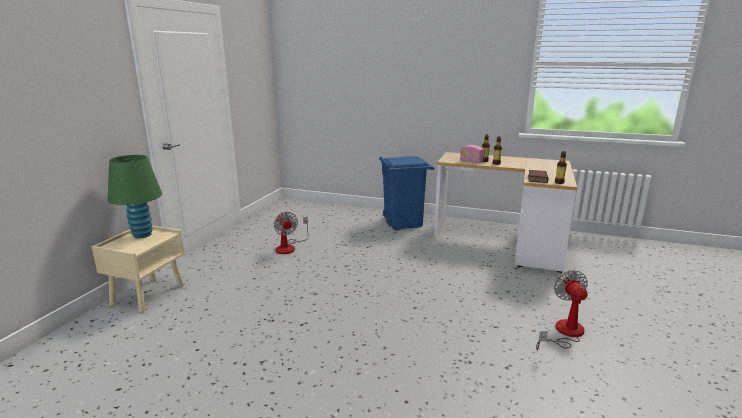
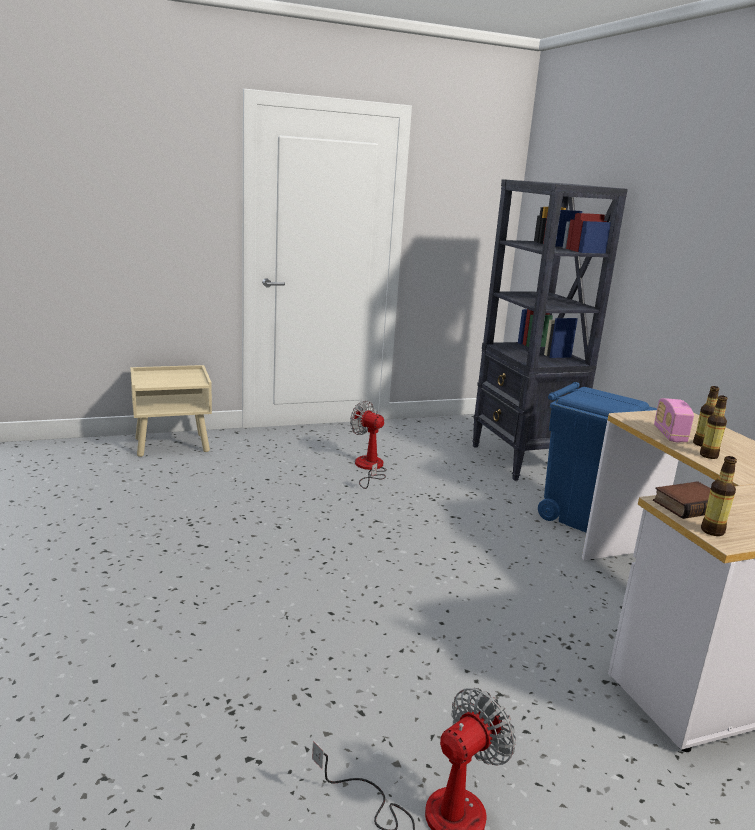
camera: 50 degrees right, 0 degrees up
(142, 235) = (183, 374): green table lamp -> none
(289, 247) = (369, 468): fan -> fan turned 105 degrees clockwise
(339, 212) = (522, 460): none -> black bookcase

